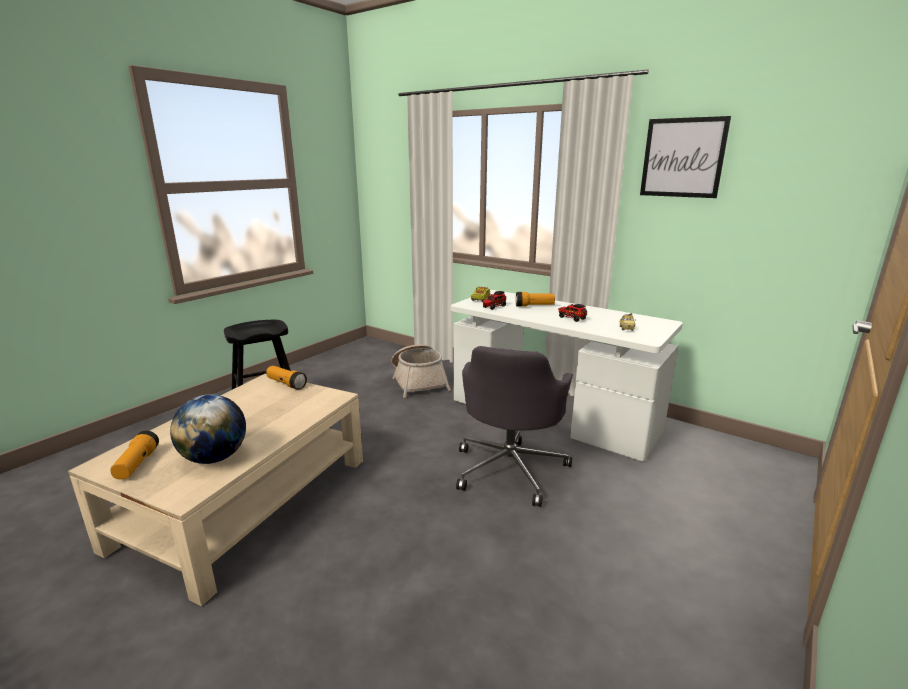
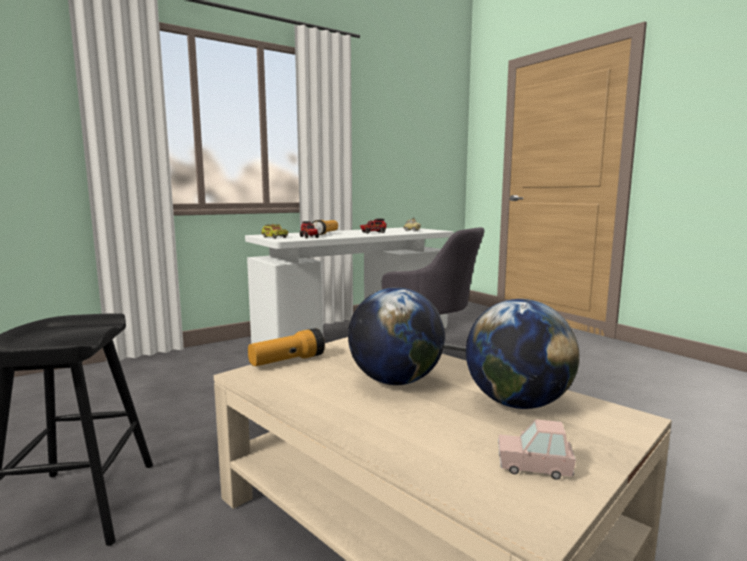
camera: 70 degrees left, 10 degrees down
(137, 464) = (533, 467): flashlight -> pink toy car
(253, 417) = (395, 381): none -> globe
(418, 381) = (197, 374): basket -> none
(682, 158) = (377, 108): picture -> none

